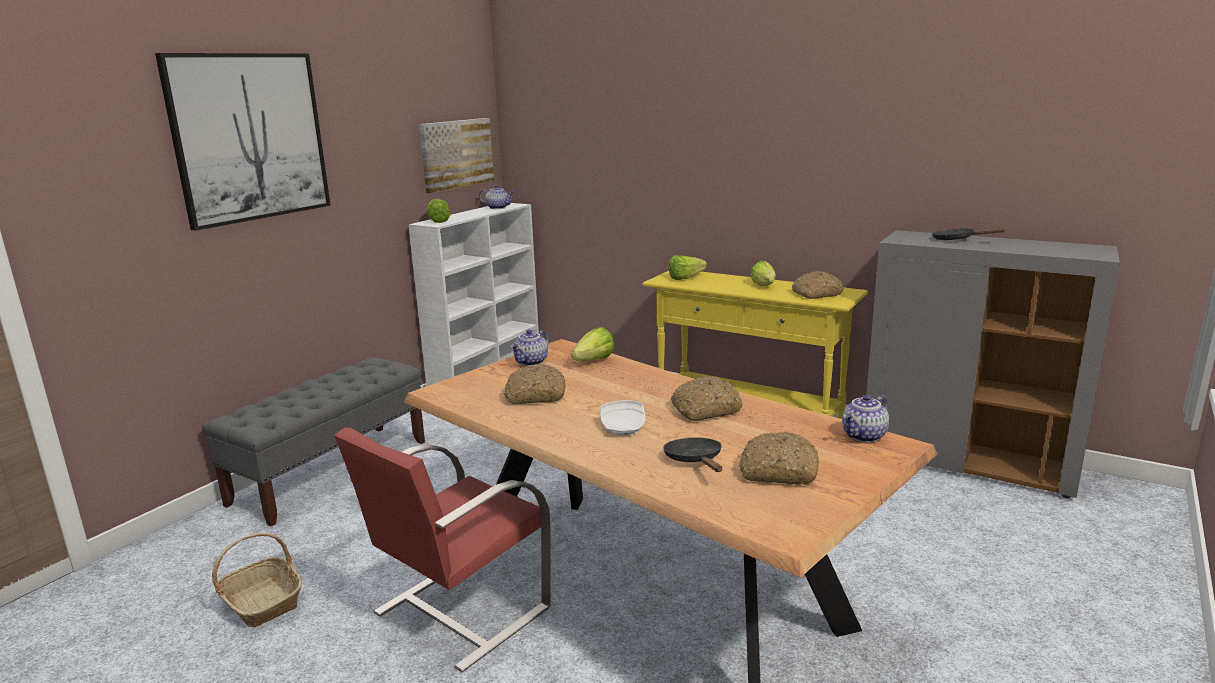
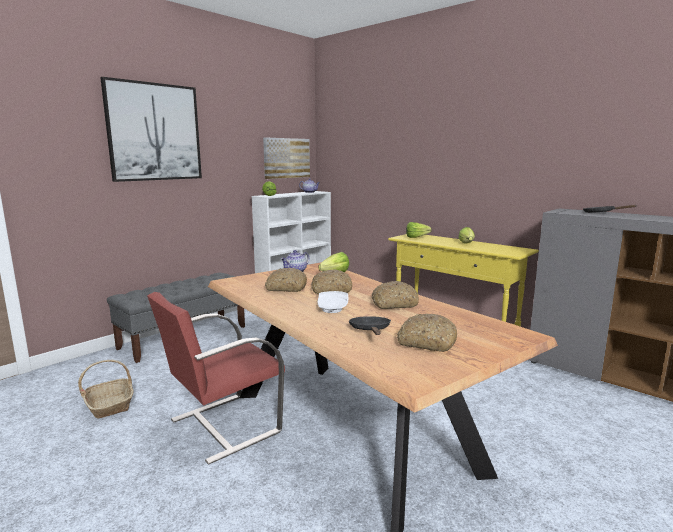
camera: 10 degrees right, 5 degrees down
(816, 294) = (500, 249): bread -> bread (331, 290)
(864, 436) = (502, 328): teapot -> none

